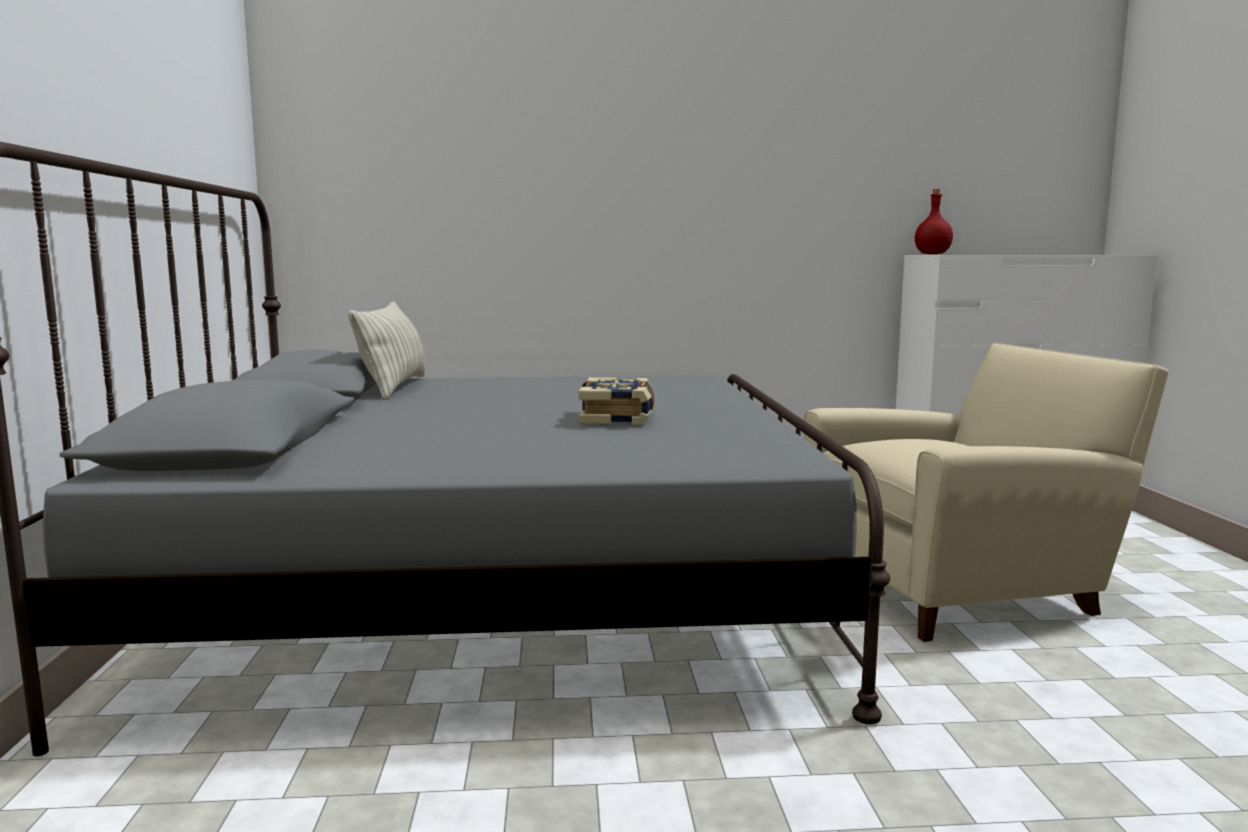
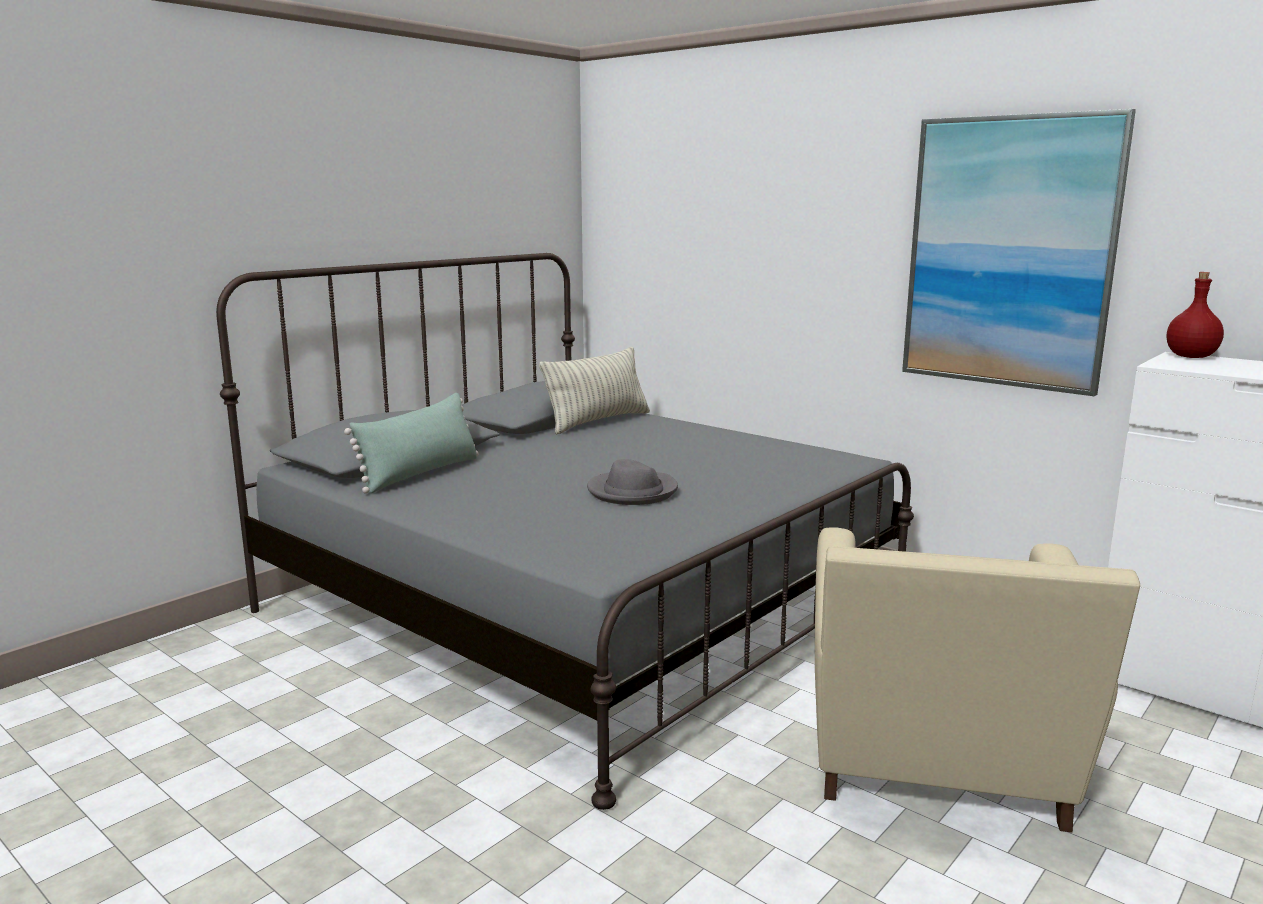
camera: 45 degrees right, 5 degrees up
(342, 446) = (420, 473): none -> green pillow
(618, 418) = (632, 492): book -> grey hat
(777, 183) = (1009, 253): none -> picture
(959, 587) = (936, 759): beige armchair -> beige armchair turned 75 degrees clockwise

